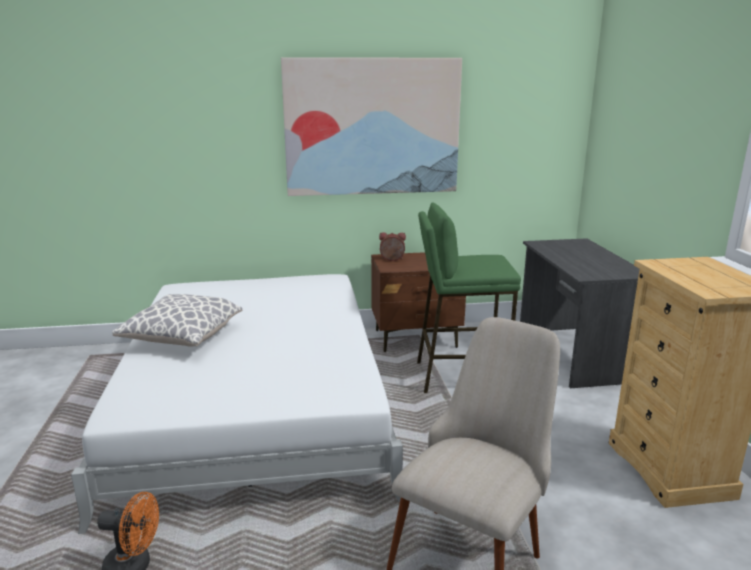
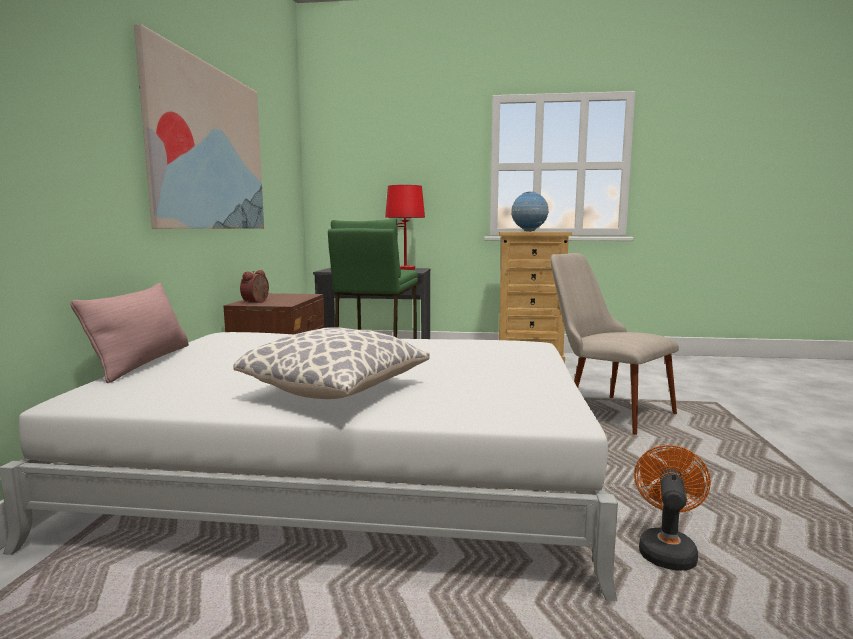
camera: 75 degrees left, 10 degrees down
(248, 279) = (143, 362): none -> pink pillow
(614, 268) = (405, 269): none -> red table lamp
(682, 273) = (529, 231): none -> globe

